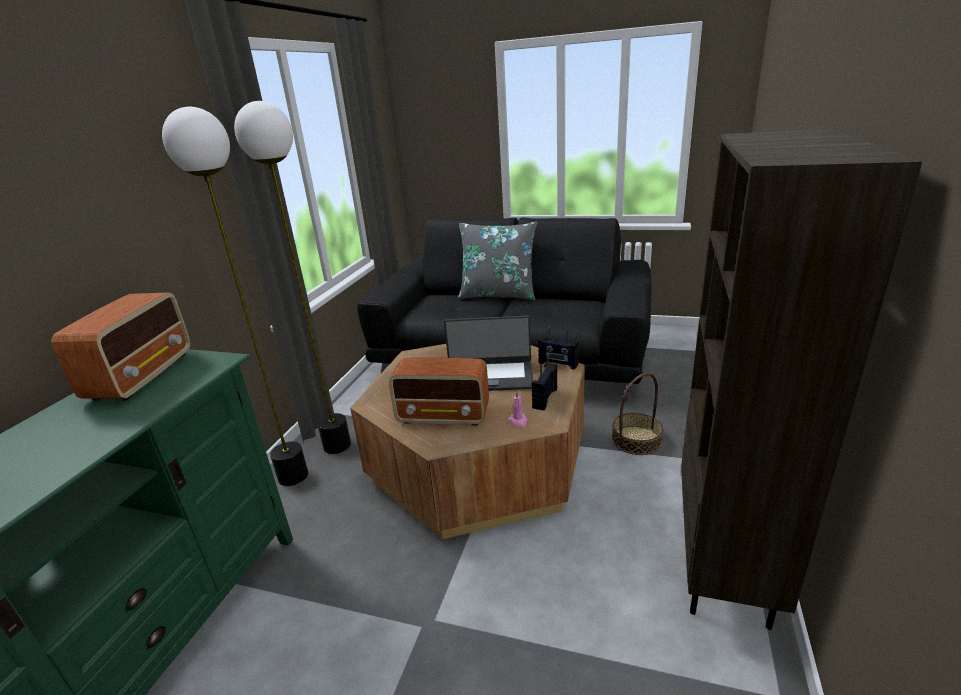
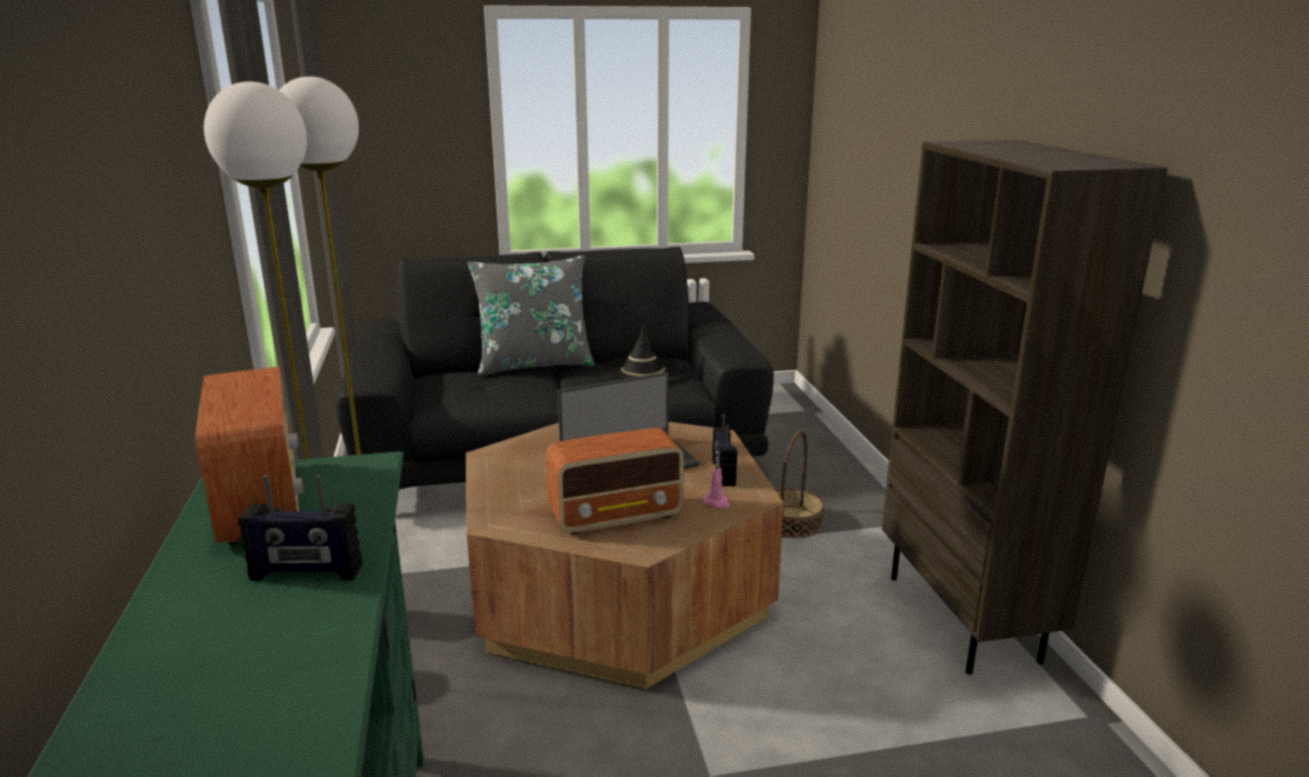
camera: 30 degrees left, 5 degrees down
(558, 364) = (701, 434): radio -> radio (306, 573)
(561, 309) = (642, 372): none -> black hat

